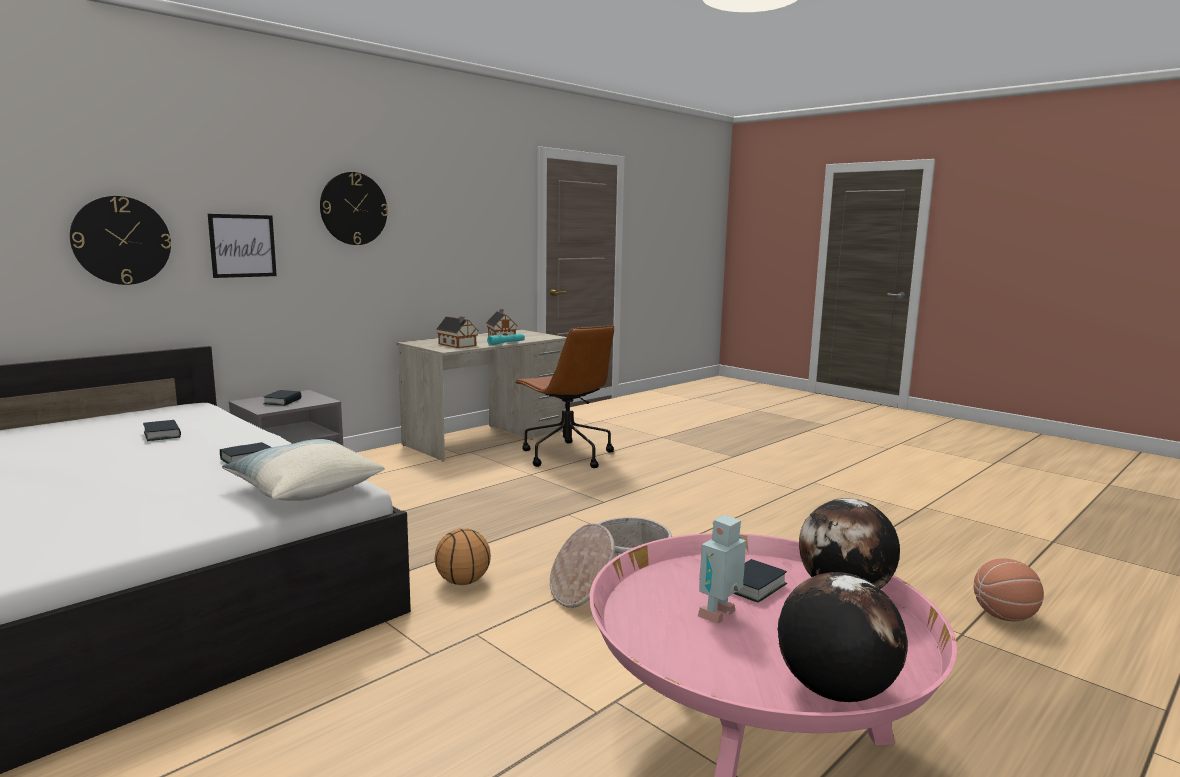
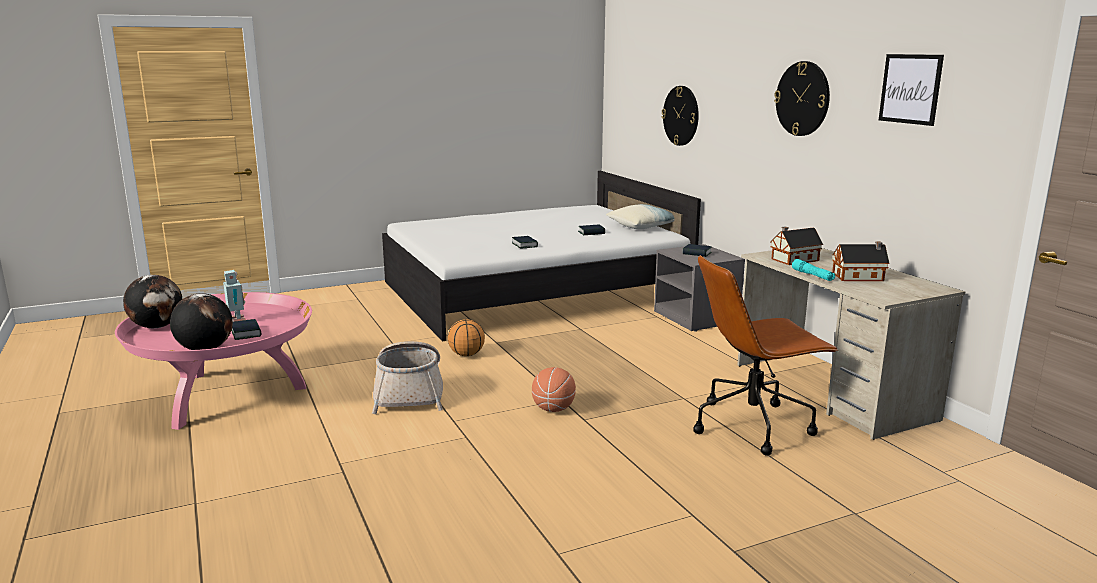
camera: 110 degrees right, 5 degrees up
(242, 246) = (730, 126): picture -> picture (910, 89)
(304, 489) = (458, 253): pillow -> pillow (642, 226)
(1004, 616) = (179, 540): basketball -> basketball (553, 409)

